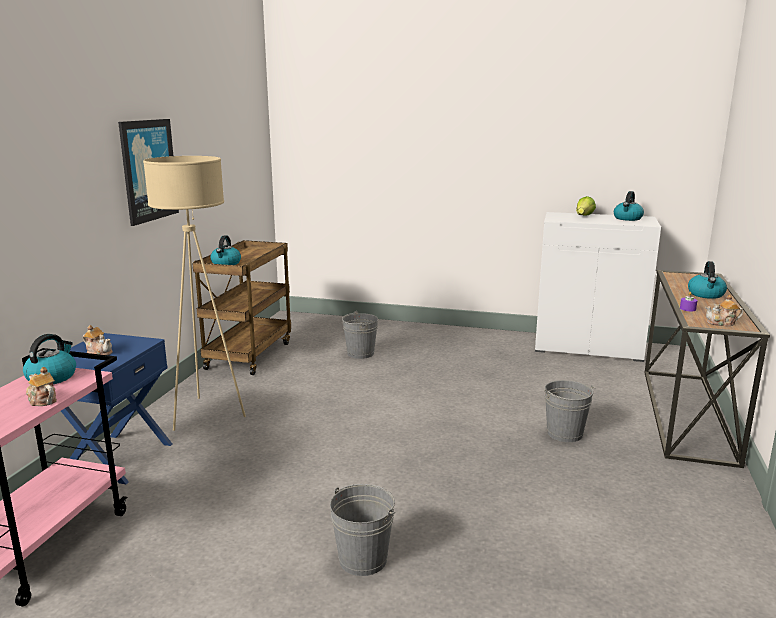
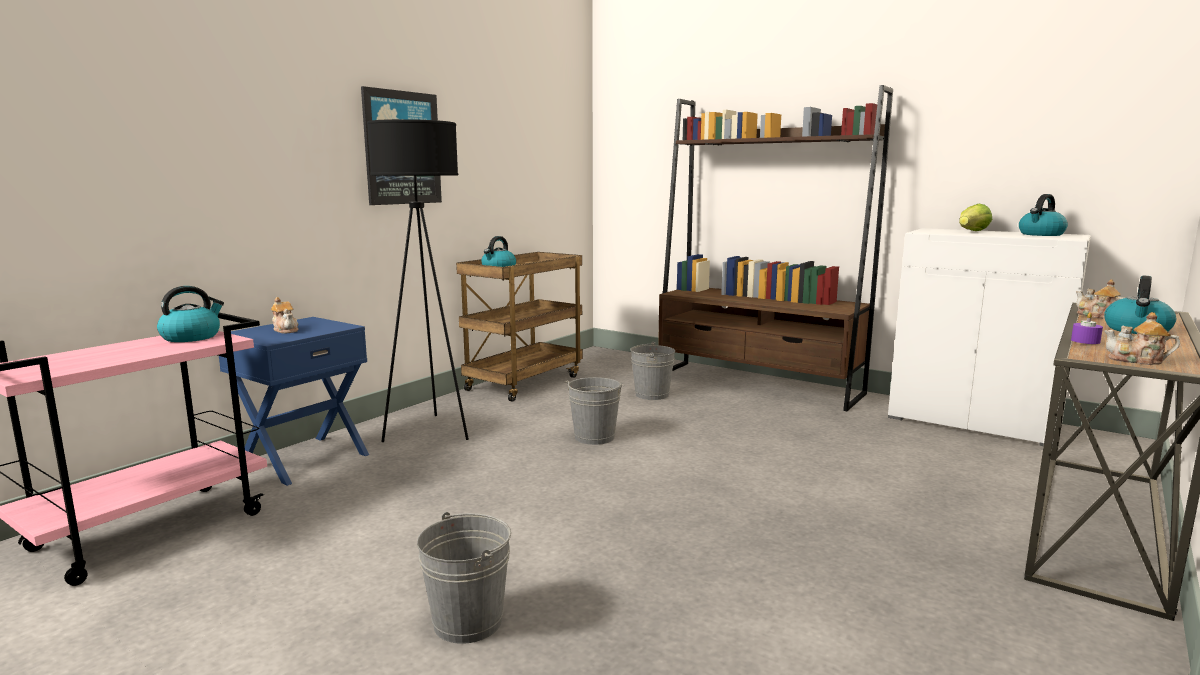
camera: 20 degrees right, 5 degrees down
(42, 400) = (149, 352): teapot -> teapot (1097, 316)
(206, 414) = (429, 431): beige floor lamp -> black floor lamp
(432, 334) = (757, 385): none -> brown bookcase
(564, 433) = (870, 519): grey bucket -> grey bucket (594, 437)

